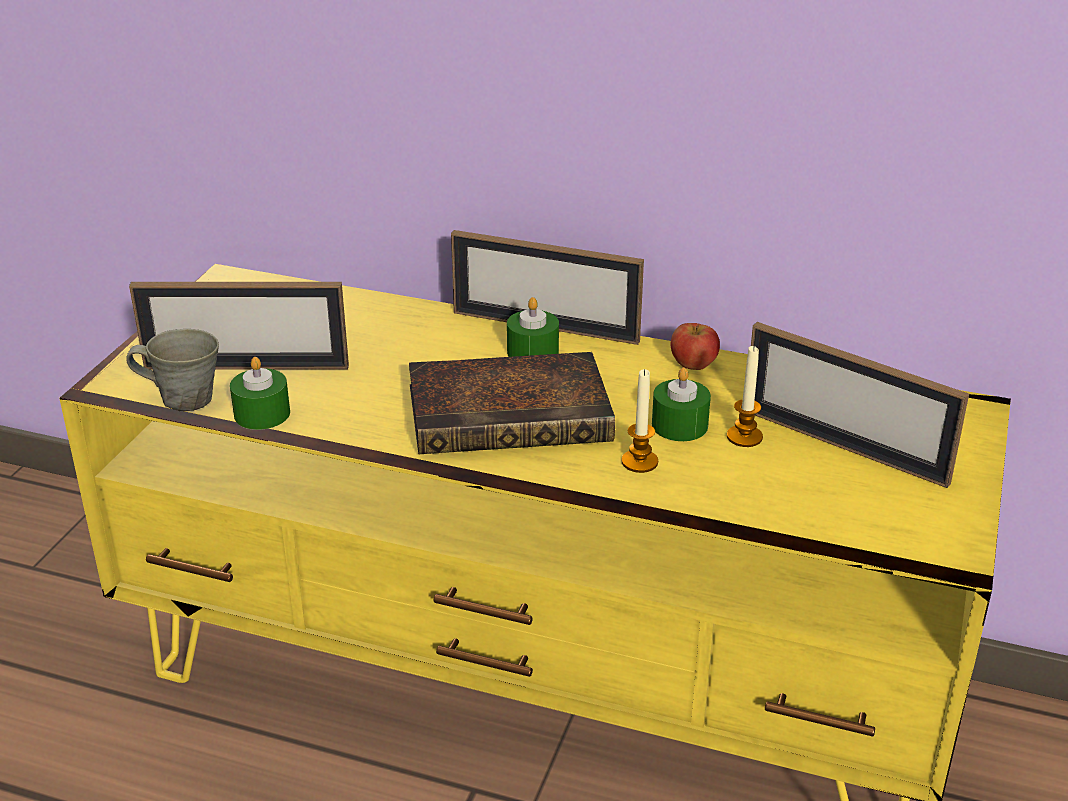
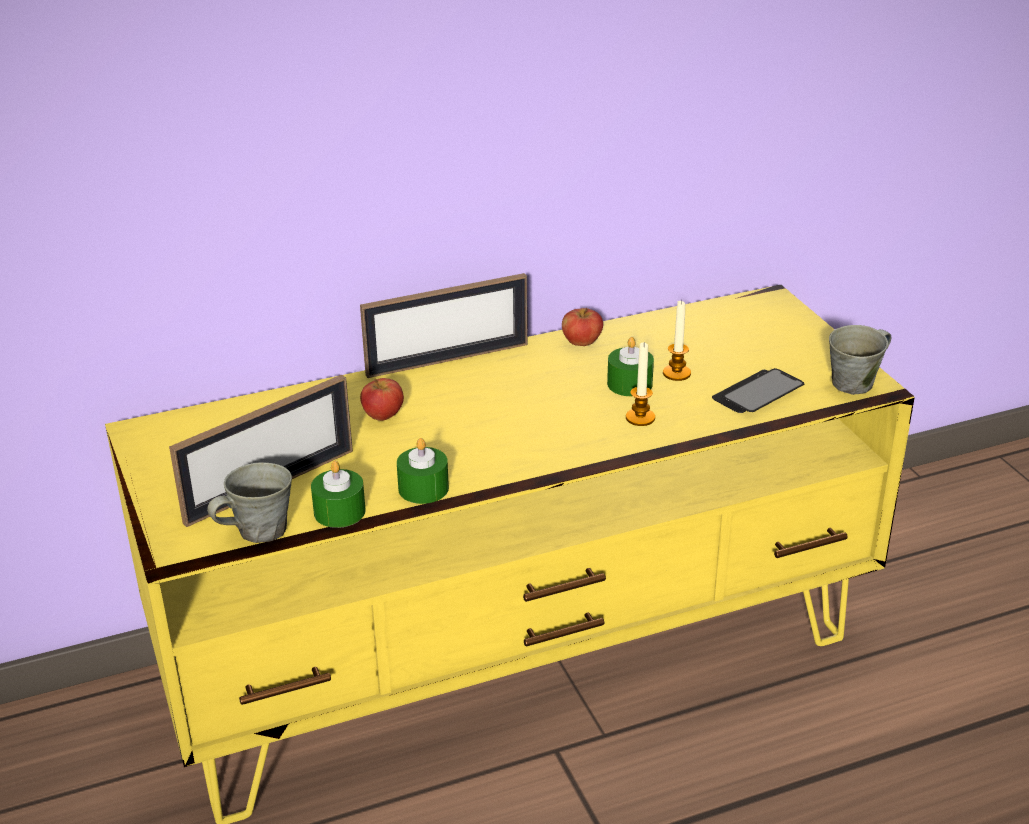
camera: 40 degrees left, 0 degrees up
(416, 351) = (383, 416): none -> apple
(514, 414) = (517, 426): book -> none
(532, 352) = (466, 380): green candle -> green candle (423, 488)
(801, 497) = (757, 394): none -> phone
(843, 446) = (737, 352): picture frame -> none
(935, 541) = (855, 383): none -> grey mug

